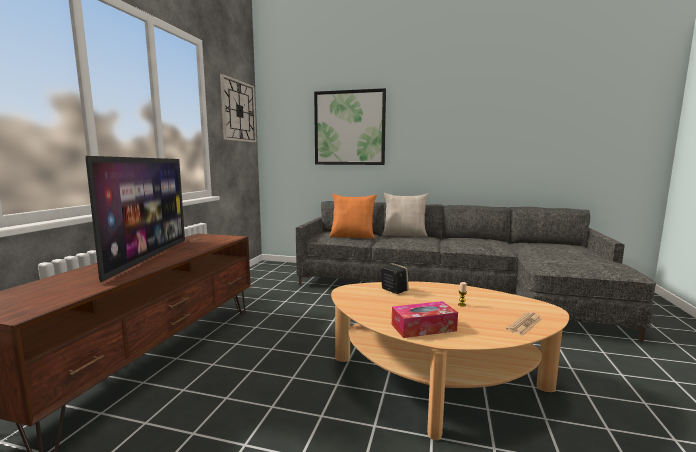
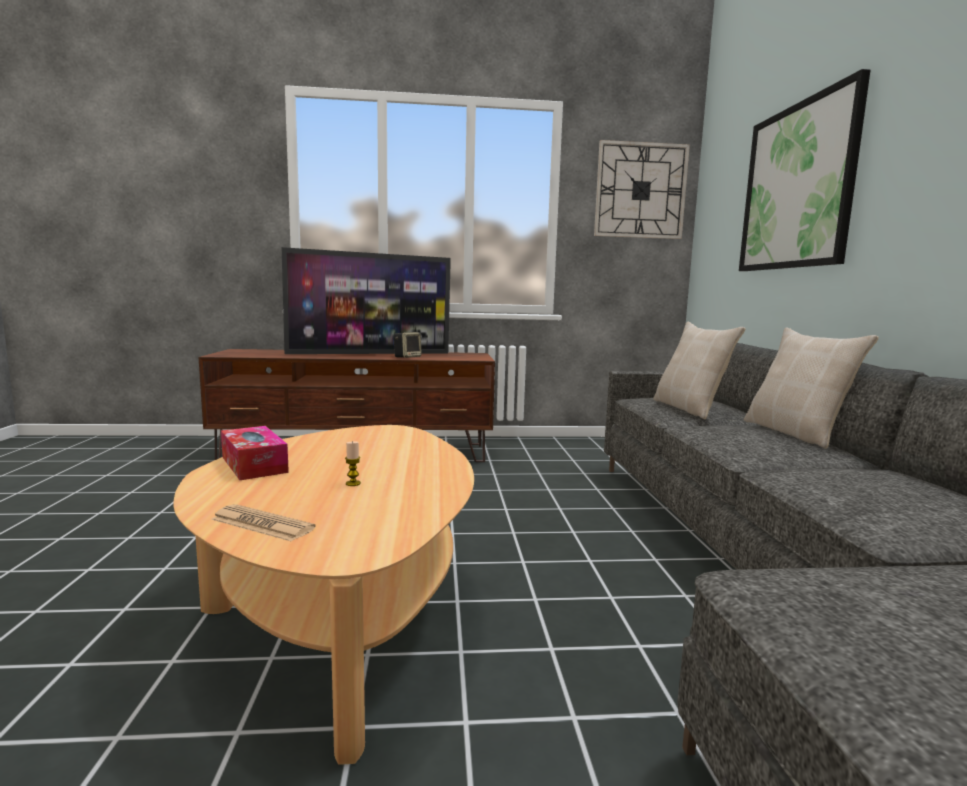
camera: 70 degrees right, 0 degrees up
(352, 236) = (690, 409): orange pillow -> beige pillow
(393, 290) = (405, 447): speaker -> speaker (407, 357)

